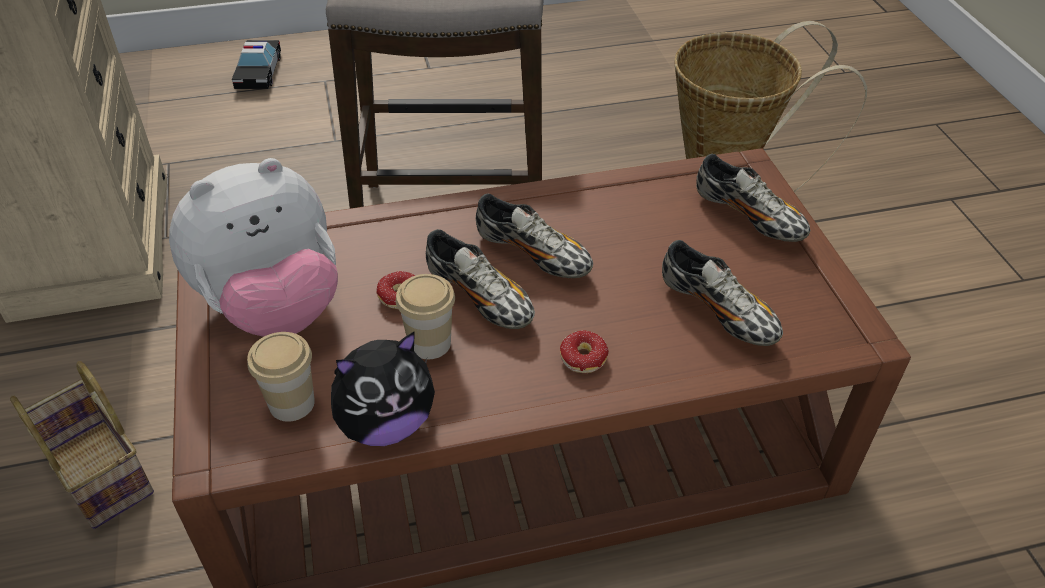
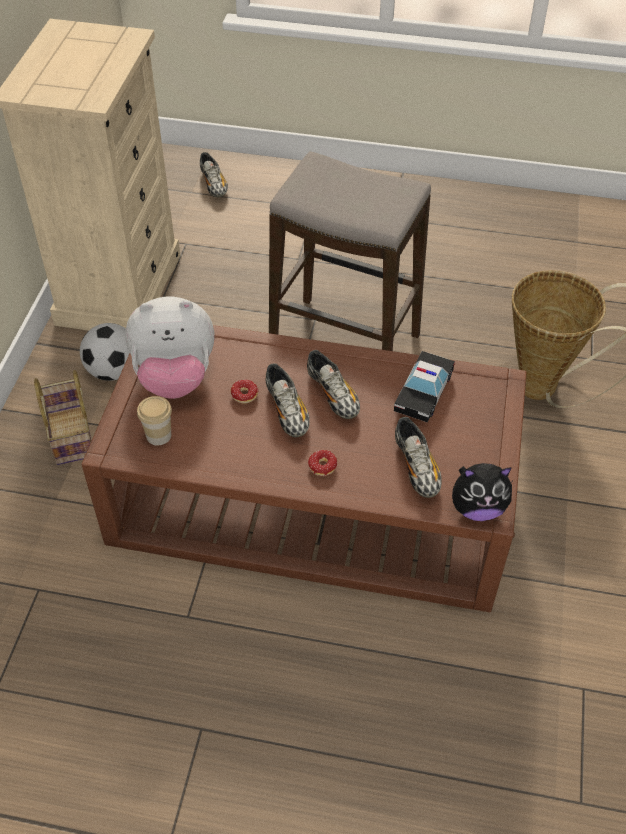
camera: 25 degrees right, 5 degrees up
(131, 357) = (113, 371): none -> football
(259, 72) = (273, 188): toy car -> toy car (423, 392)
(385, 424) = (198, 464): plush toy -> plush toy (477, 508)
(429, 343) = (245, 428): cup -> none
(748, 217) = (480, 415): shoe -> shoe (214, 185)

